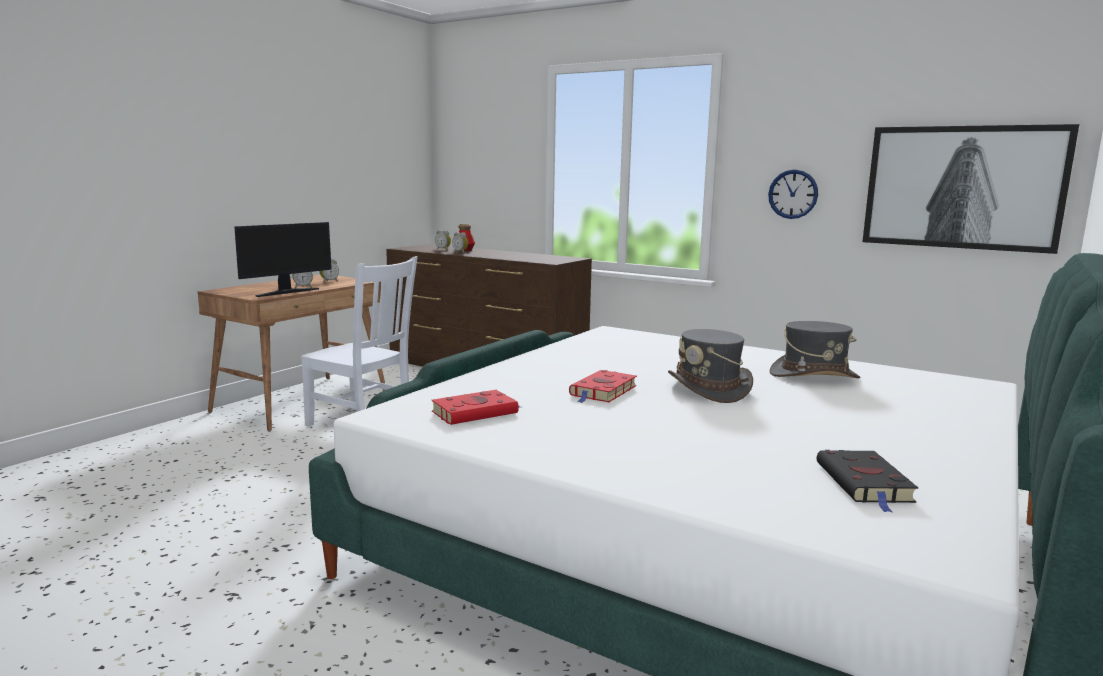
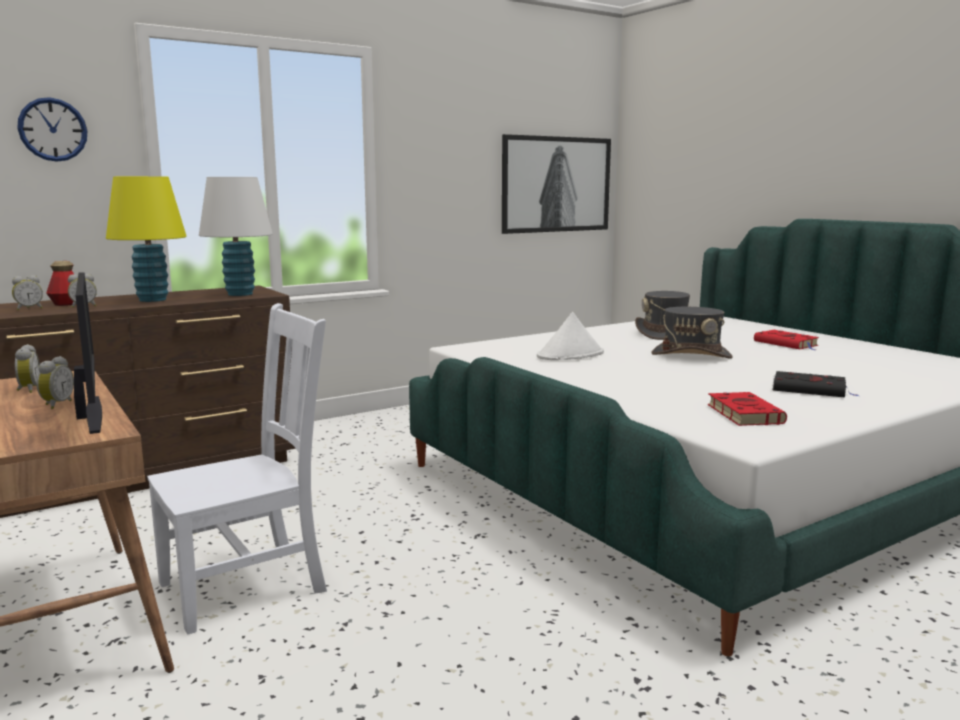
camera: 65 degrees left, 0 degrees up
(498, 255) = (152, 300): none -> yellow table lamp
(543, 259) = (240, 294): none -> white table lamp
(603, 391) = (687, 376): red book -> red book (787, 344)
(635, 355) = (570, 355): none -> white hat
(793, 194) = (446, 194): wall clock -> wall clock (53, 129)
(865, 484) = (901, 362): black book -> black book (811, 390)

